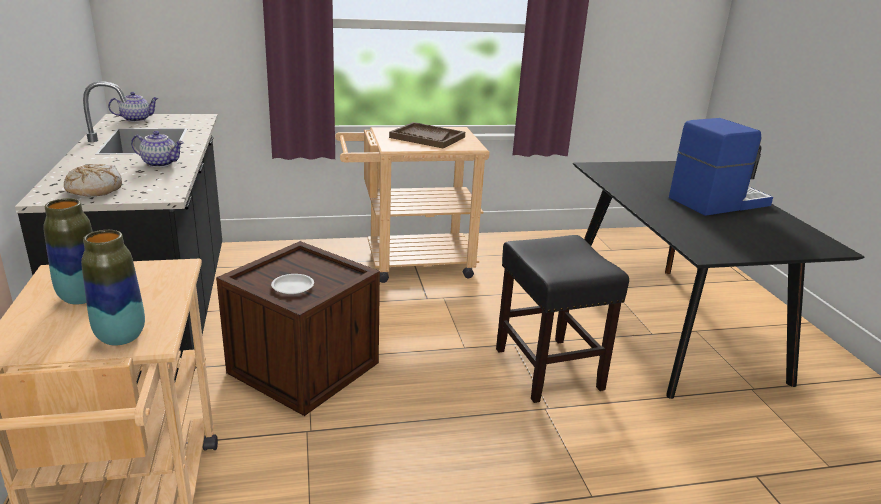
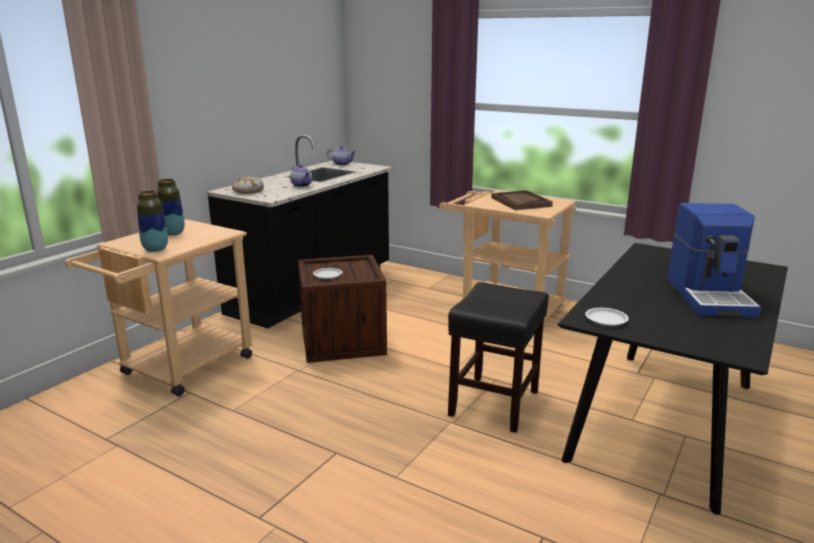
camera: 45 degrees right, 5 degrees down
(714, 247) = (605, 319): none -> white plate
(717, 201) = (710, 296): coffee machine -> coffee machine turned 75 degrees clockwise

